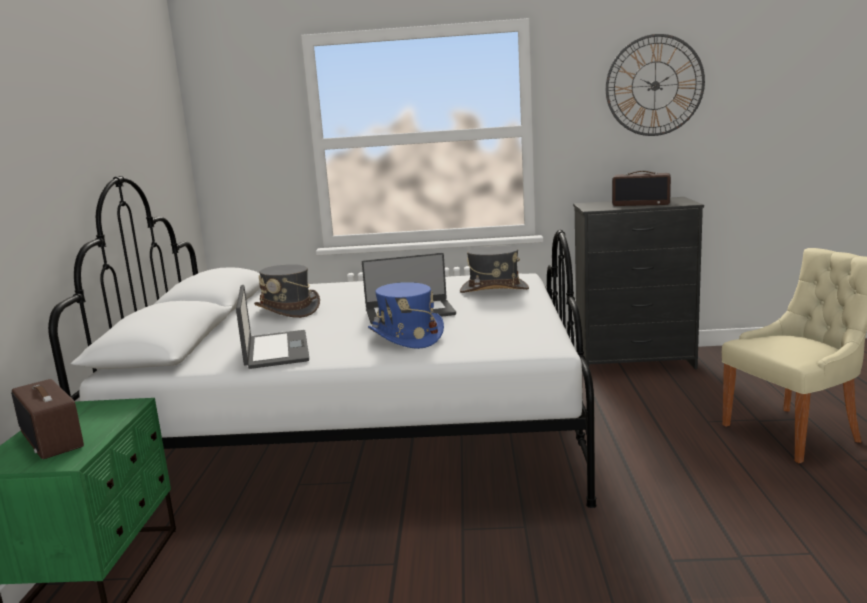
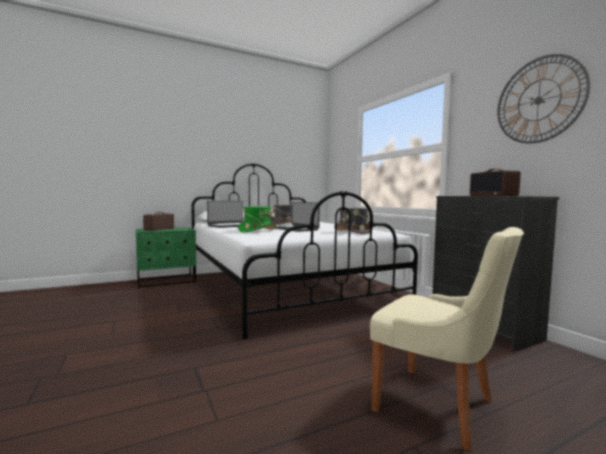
camera: 60 degrees right, 10 degrees down
(406, 337) = (257, 230): blue hat -> green hat

